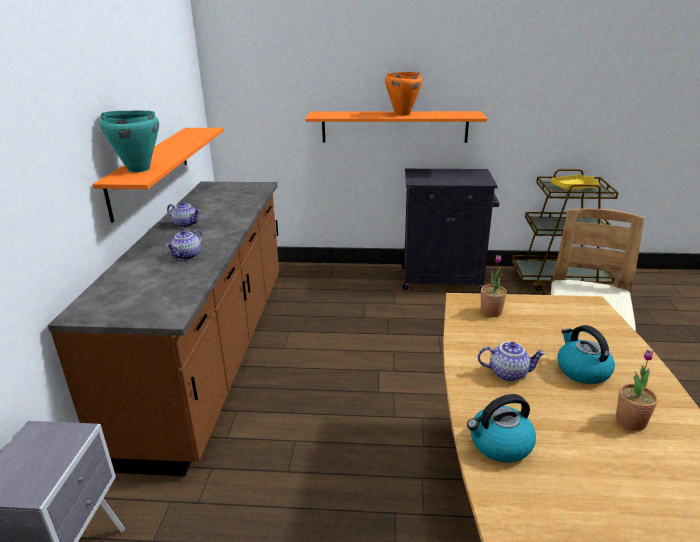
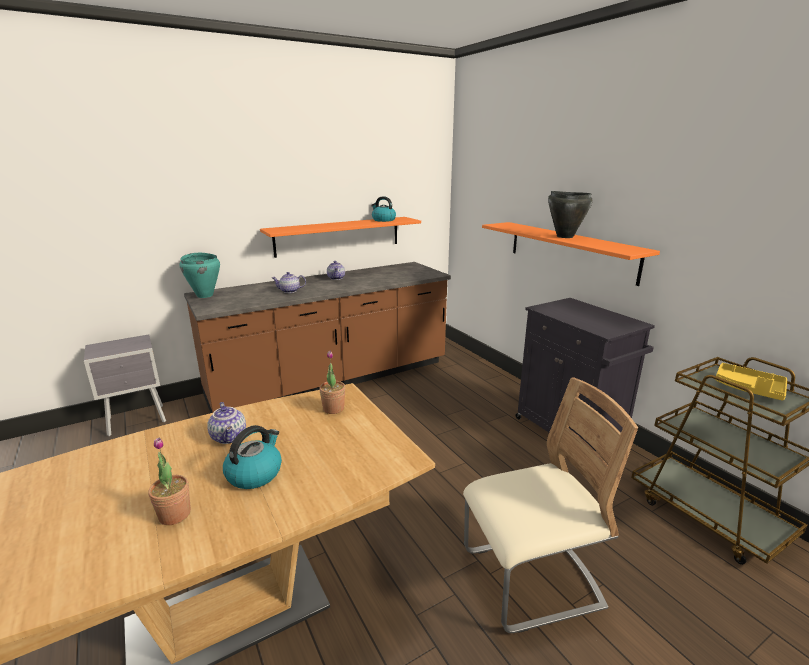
camera: 55 degrees right, 5 degrees down
(138, 169) = (295, 228): turquoise cooking pot -> turquoise cooking pot (205, 295)
(402, 114) = (564, 236): orange cooking pot -> black cooking pot
(499, 444) = (123, 453): kettle -> kettle (383, 220)

